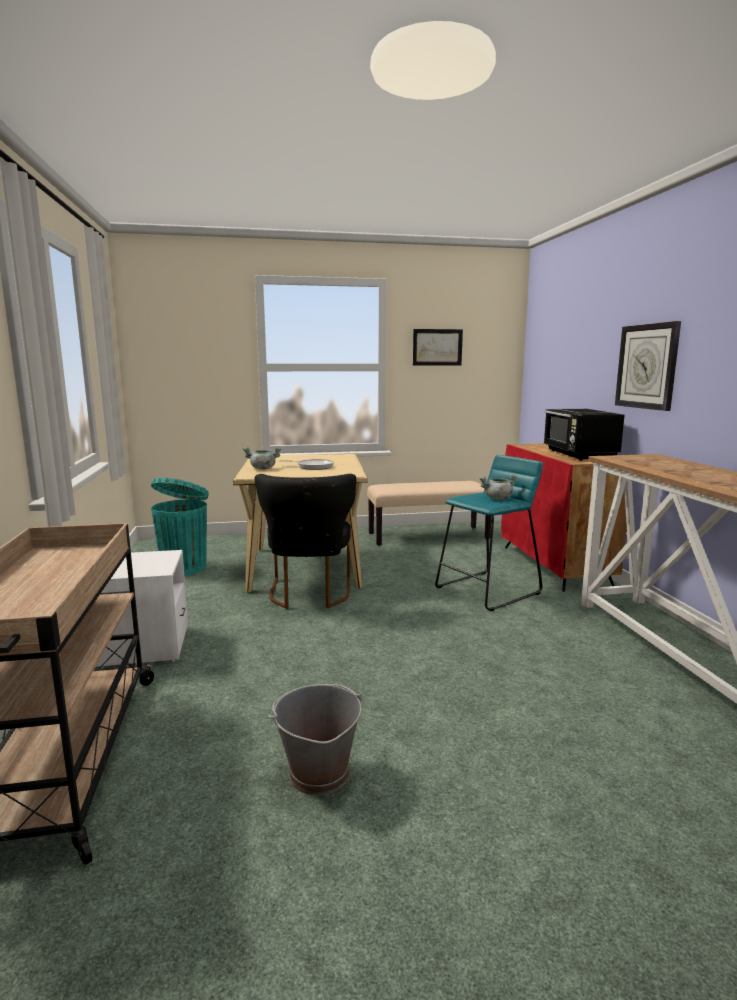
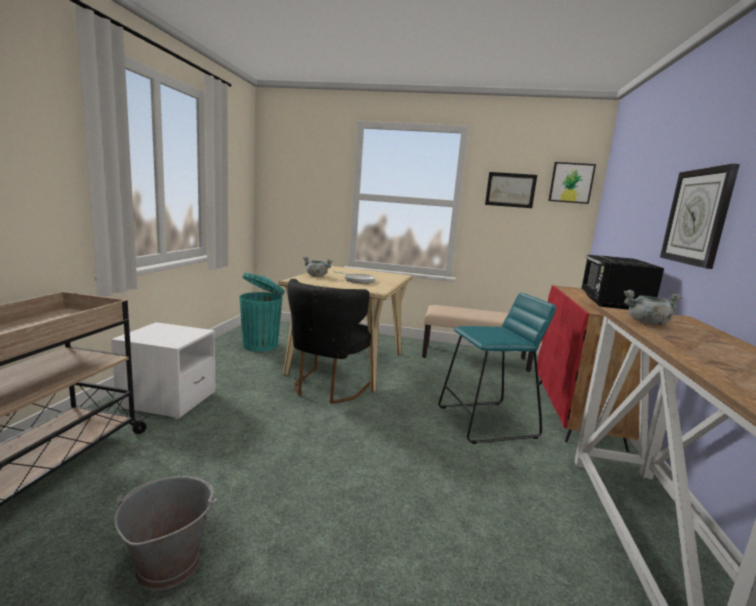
camera: 20 degrees right, 0 degrees up
(495, 336) = (571, 183): none -> picture
(497, 498) = (503, 335): grey cooking pot -> grey cooking pot (647, 323)

